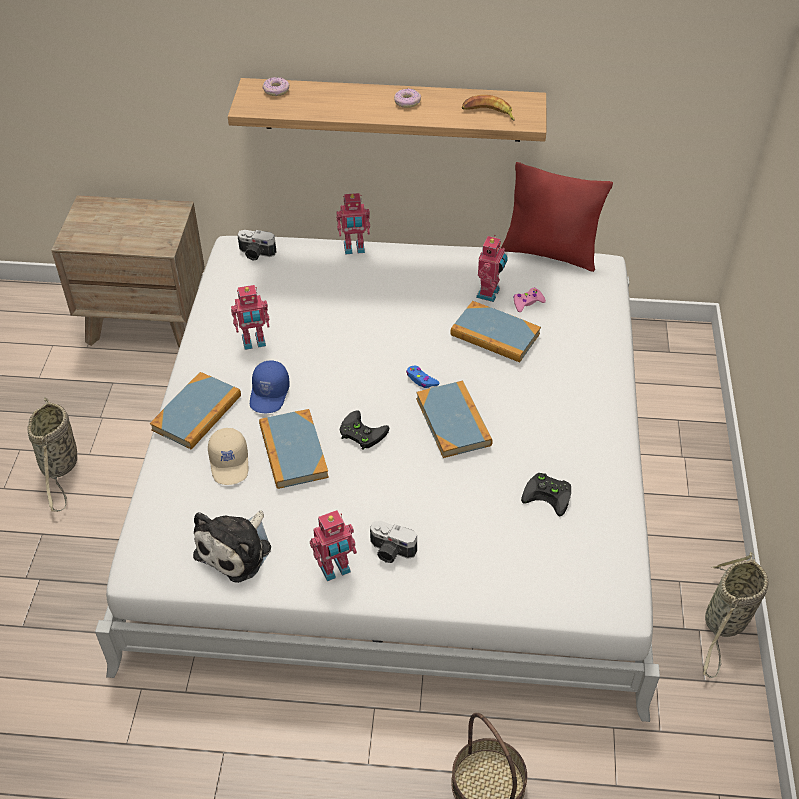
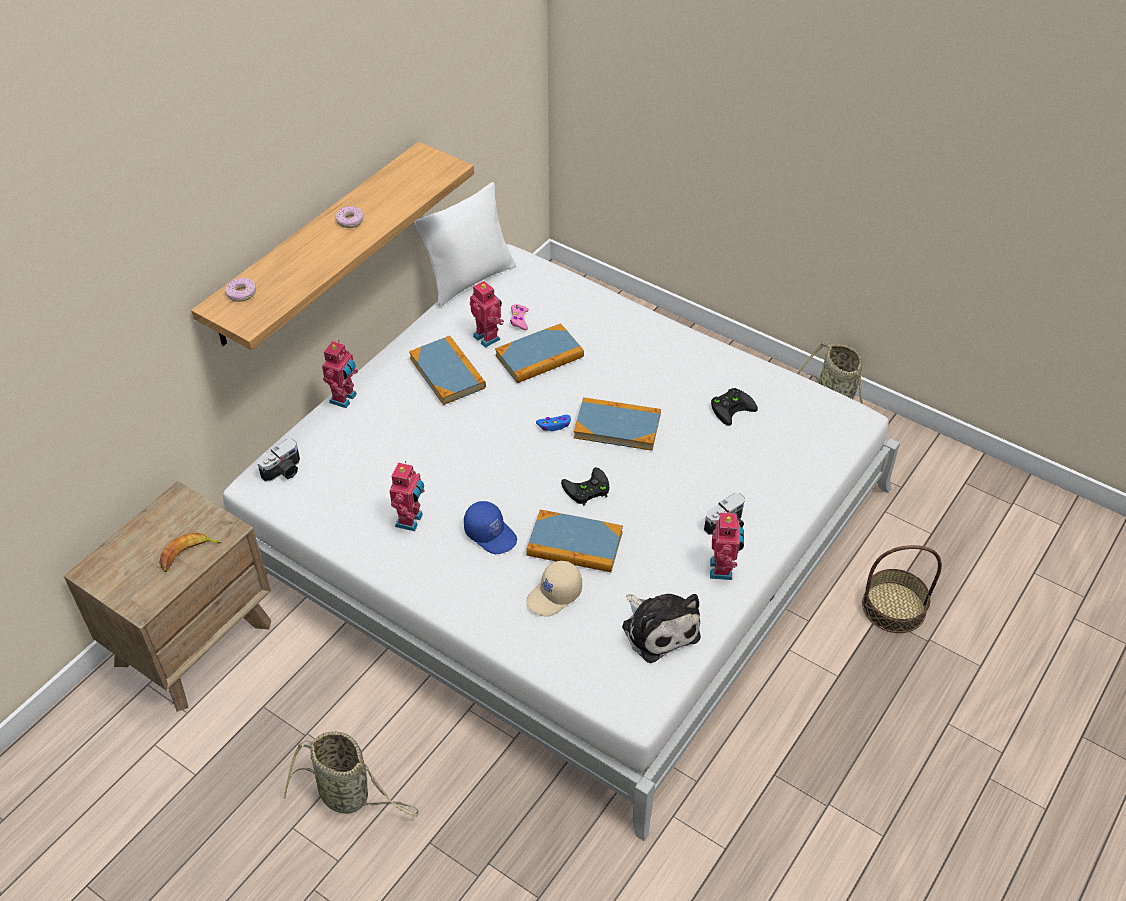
camera: 60 degrees left, 0 degrees up
(197, 413) = (472, 598): book -> book (447, 373)
(230, 463) = (555, 595): beige cap -> beige cap turned 120 degrees clockwise
(488, 113) = (415, 183): banana -> banana (188, 555)
(550, 253) = (470, 279): red pillow -> white pillow

